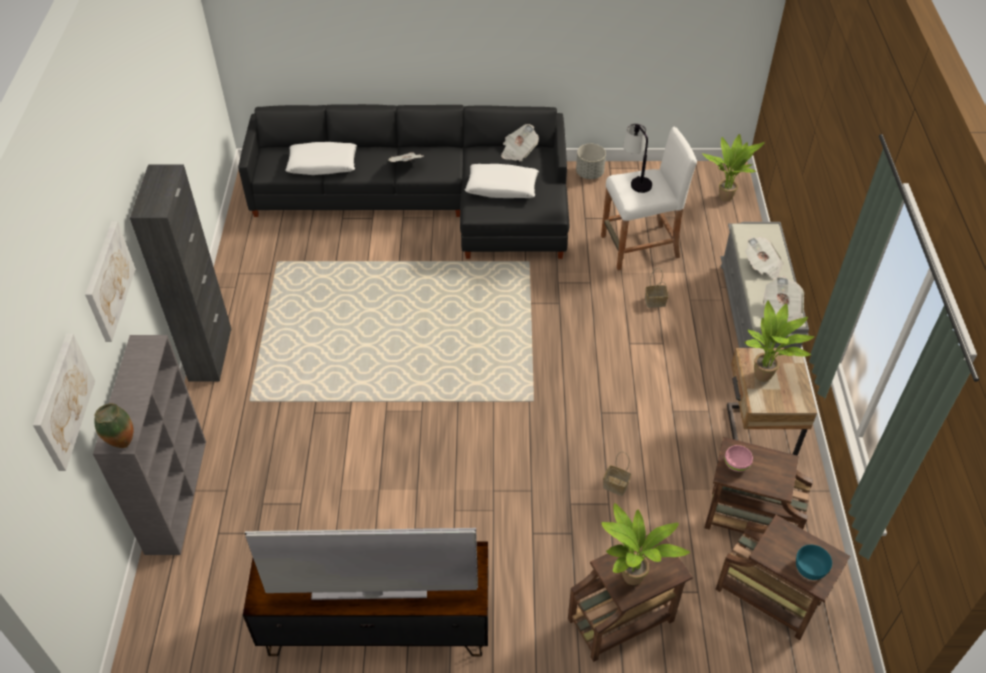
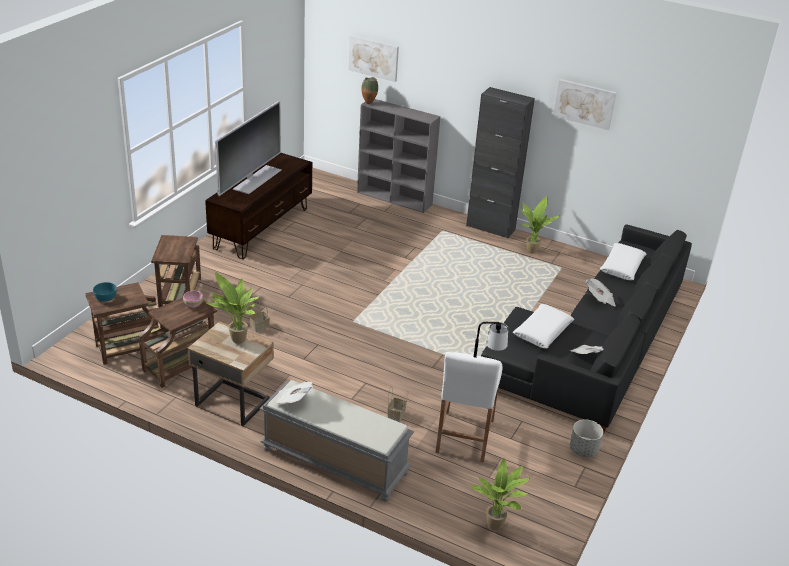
camera: 115 degrees right, 15 degrees down
(108, 281) = (448, 80): picture -> picture (584, 103)
(631, 580) = (172, 243): potted plant -> potted plant (530, 250)
(762, 266) = (345, 415): newspaper -> none

